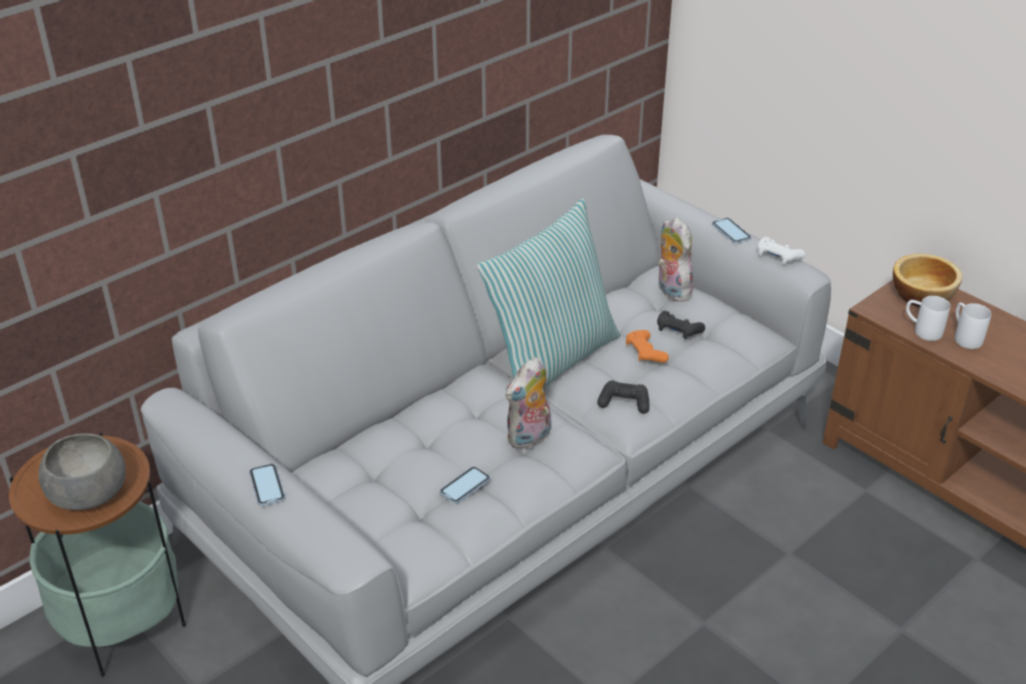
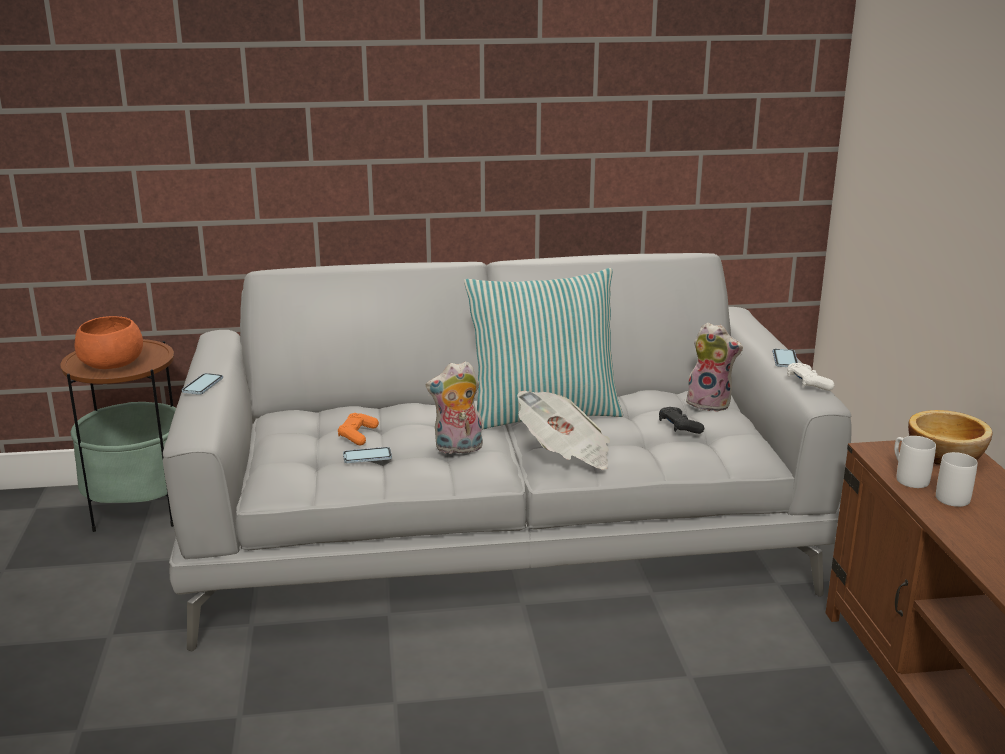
camera: 35 degrees right, 15 degrees down
(87, 494) = (111, 364): grey bowl -> orange bowl
(624, 403) = (565, 453): black game controller -> newspaper
(645, 352) = (629, 431): orange game controller -> orange game controller (357, 435)
(671, 290) = (710, 403): plush toy -> plush toy turned 105 degrees clockwise

